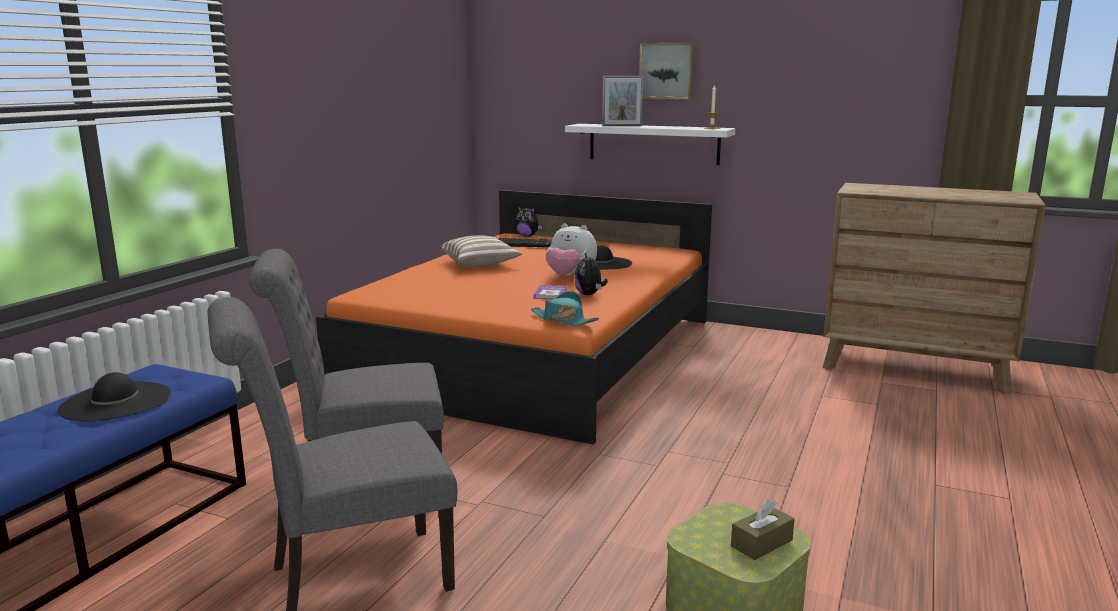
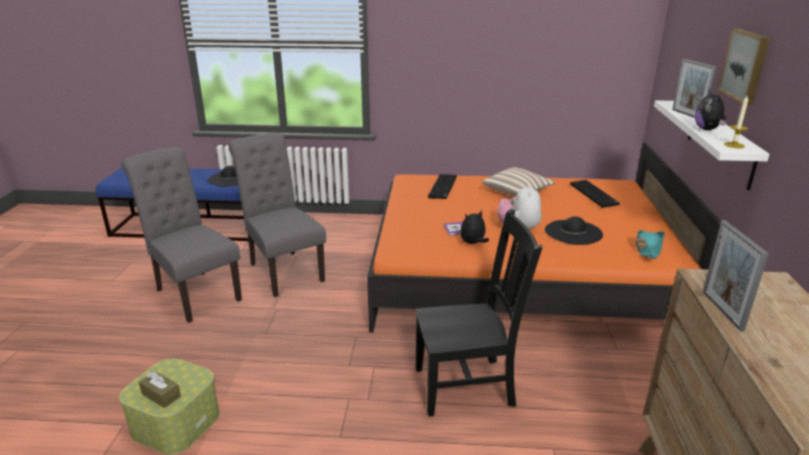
camera: 70 degrees right, 10 degrees up
(422, 284) = (443, 187): none -> keyboard
(527, 236) = (630, 189): plush toy -> plush toy (707, 129)
(563, 320) = (397, 244): turquoise hat -> turquoise hat (648, 249)
(724, 411) = (467, 386): none -> black chair
(900, 194) = (722, 310): none -> picture frame

